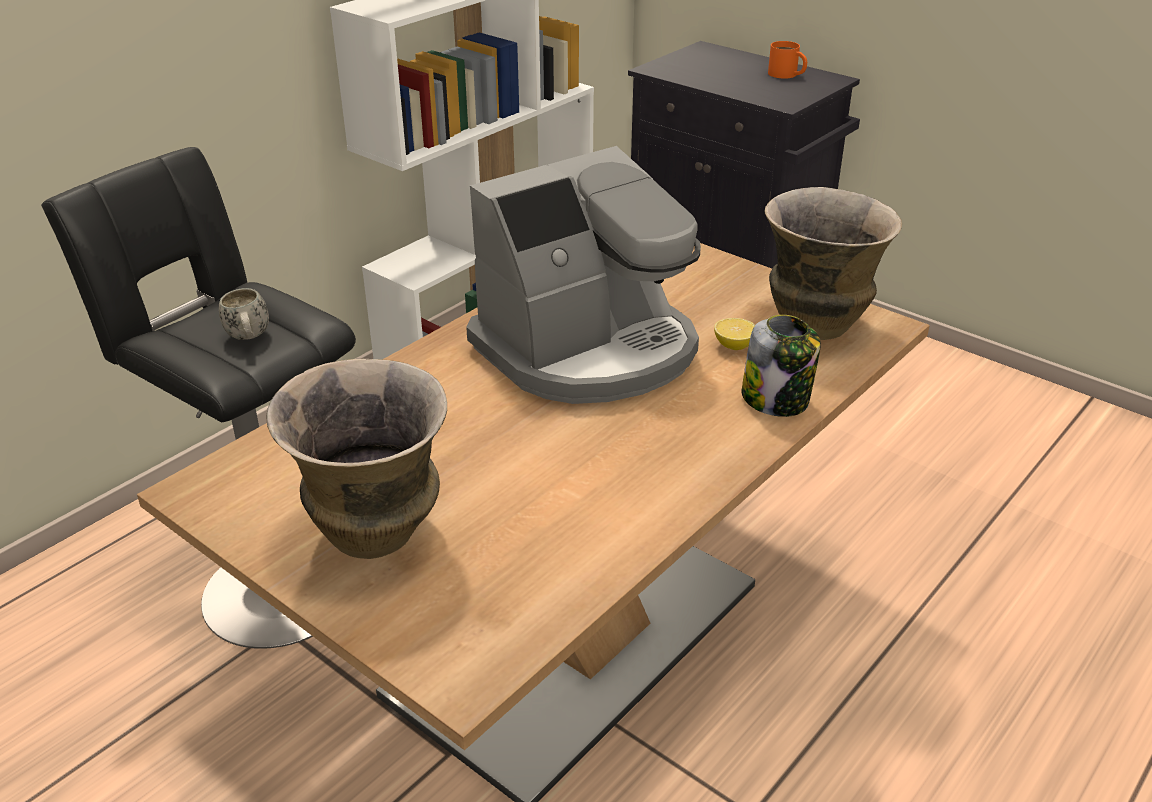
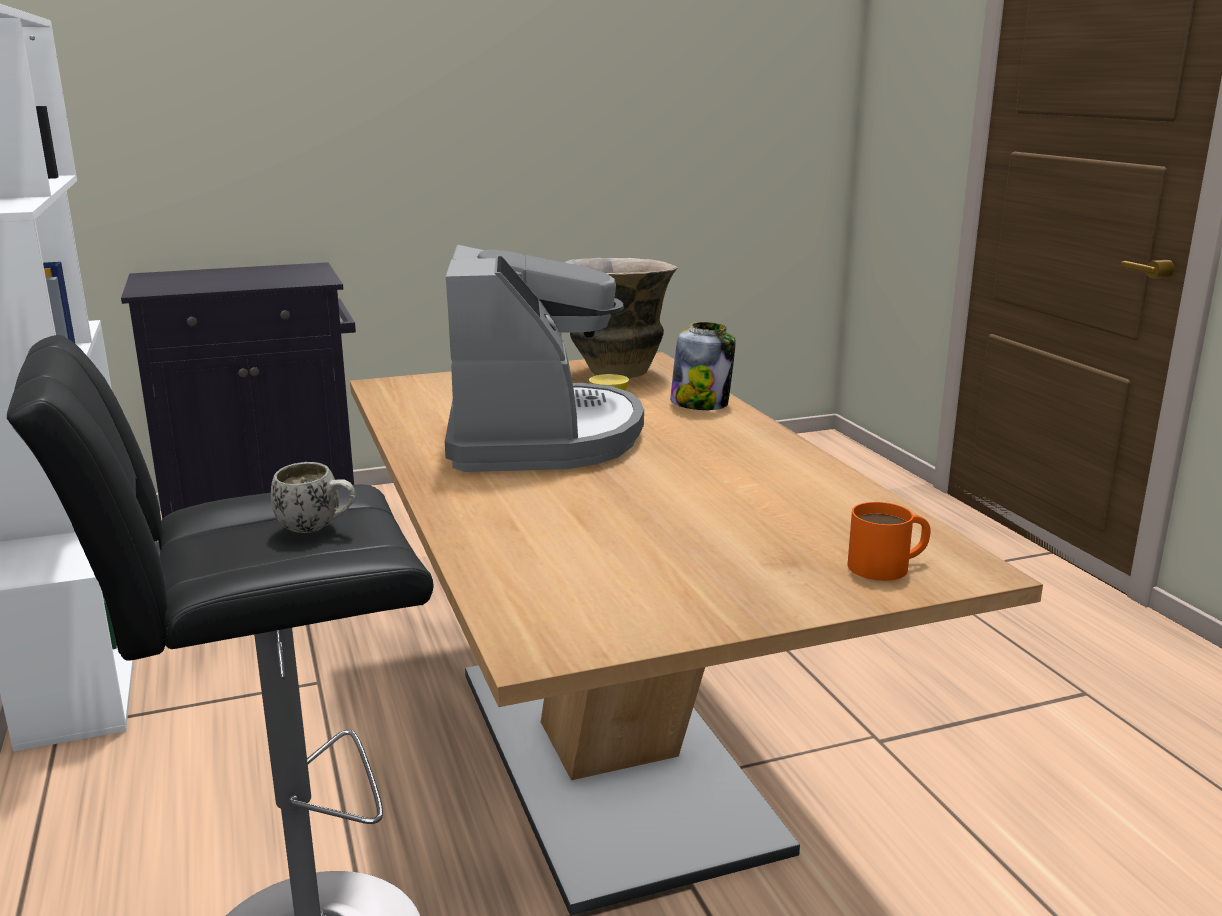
camera: 60 degrees left, 15 degrees down
(377, 535) = (730, 567): vase -> none
(787, 75) = (270, 271): orange mug -> orange mug (889, 565)

